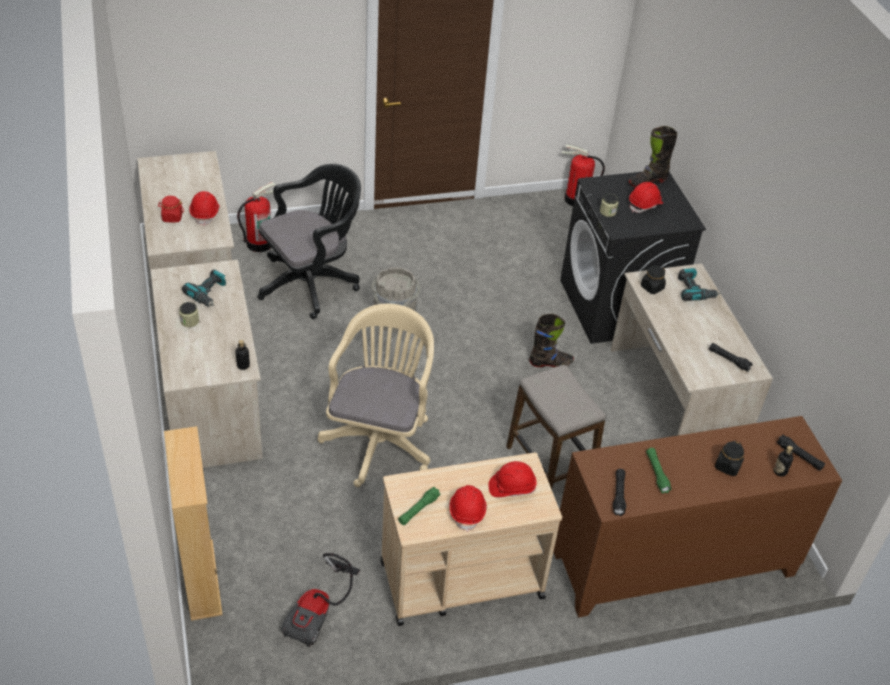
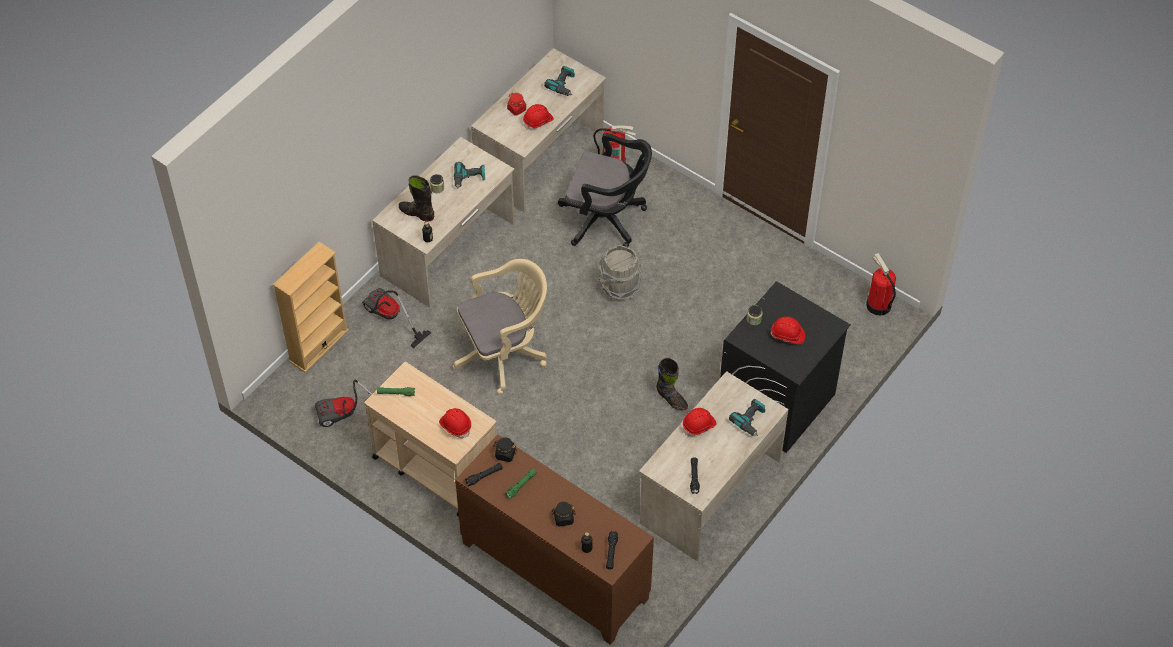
camera: 55 degrees right, 10 degrees up
(187, 176) = (563, 85): none -> power drill
(237, 498) = (389, 318): none -> vacuum cleaner
(467, 511) = (417, 416): red hard hat -> red hard hat (699, 425)
(549, 465) = (573, 456): stool -> none
(647, 181) = (819, 321): black boot -> black boot (417, 213)
(652, 287) = (726, 395): black jar -> black jar (505, 454)

